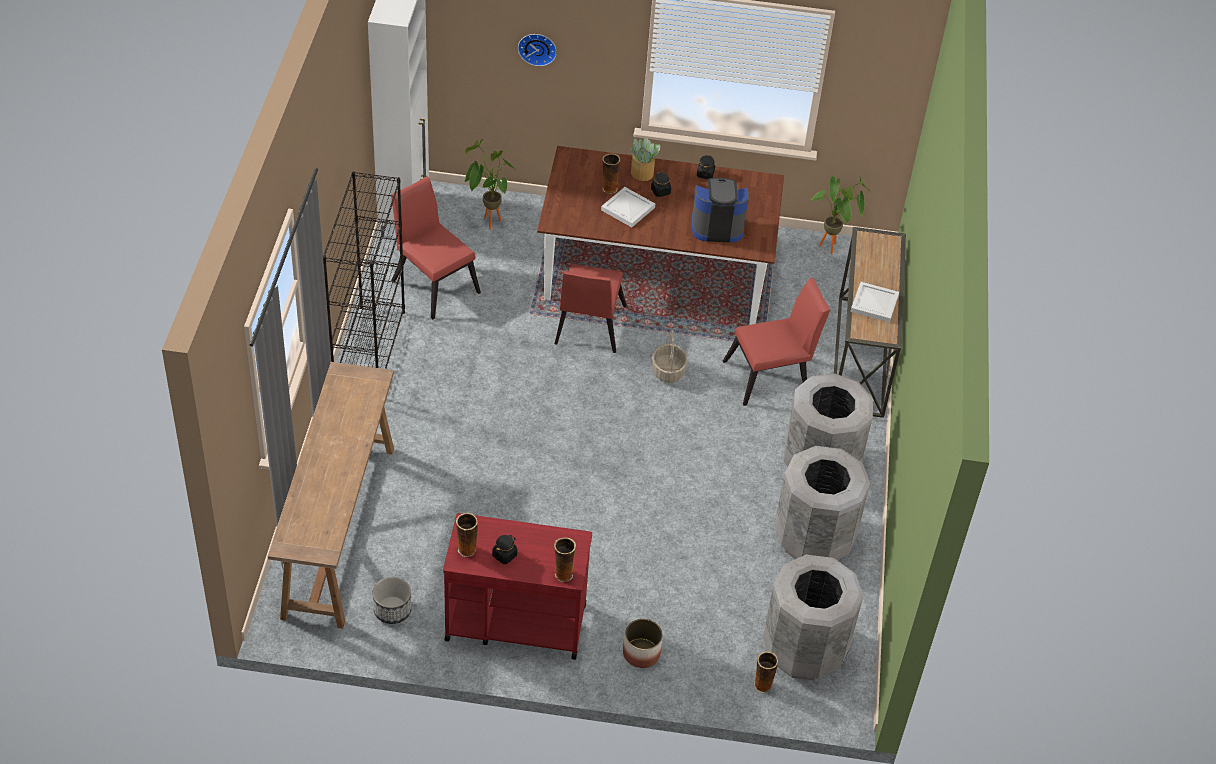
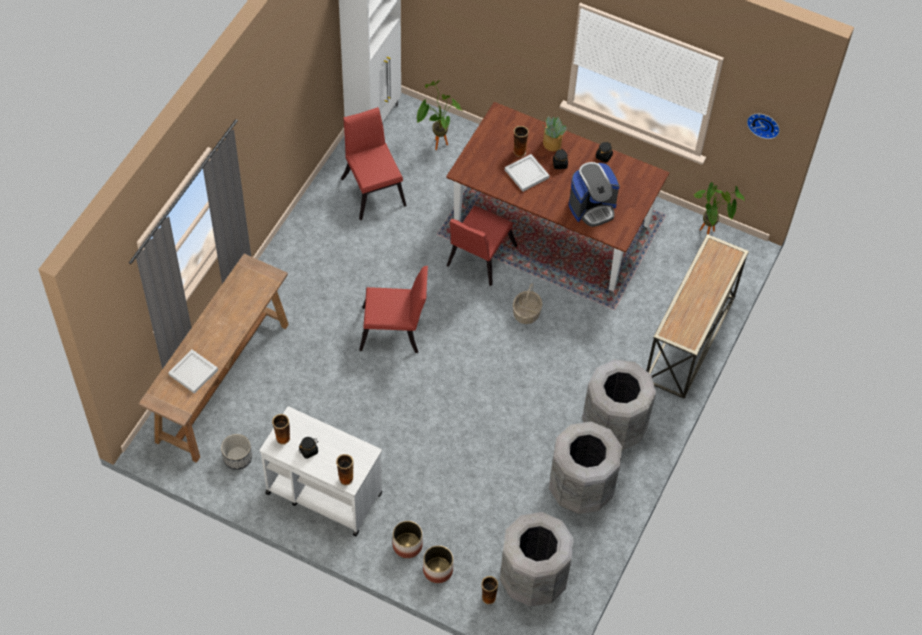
camera: 20 degrees right, 10 degrees up
(369, 350) = (301, 235): black bookcase -> none
(514, 622) = (323, 493): red cart -> white cart
(537, 48) = (489, 22): wall clock -> wall clock (764, 124)
(689, 671) = (437, 570): none -> planter
(717, 226) = (592, 207): coffee machine -> coffee machine turned 135 degrees clockwise
(772, 376) = (608, 339): red chair -> red chair (395, 331)
(873, 304) = (691, 309): white tray -> white tray (192, 372)

